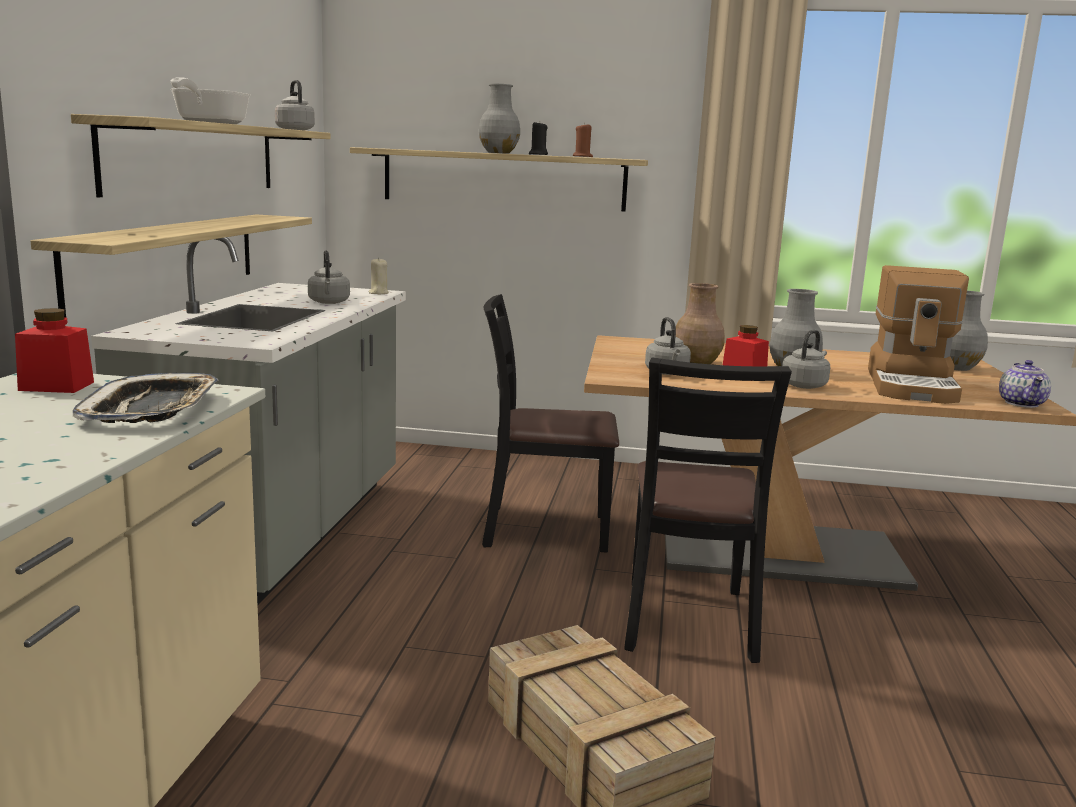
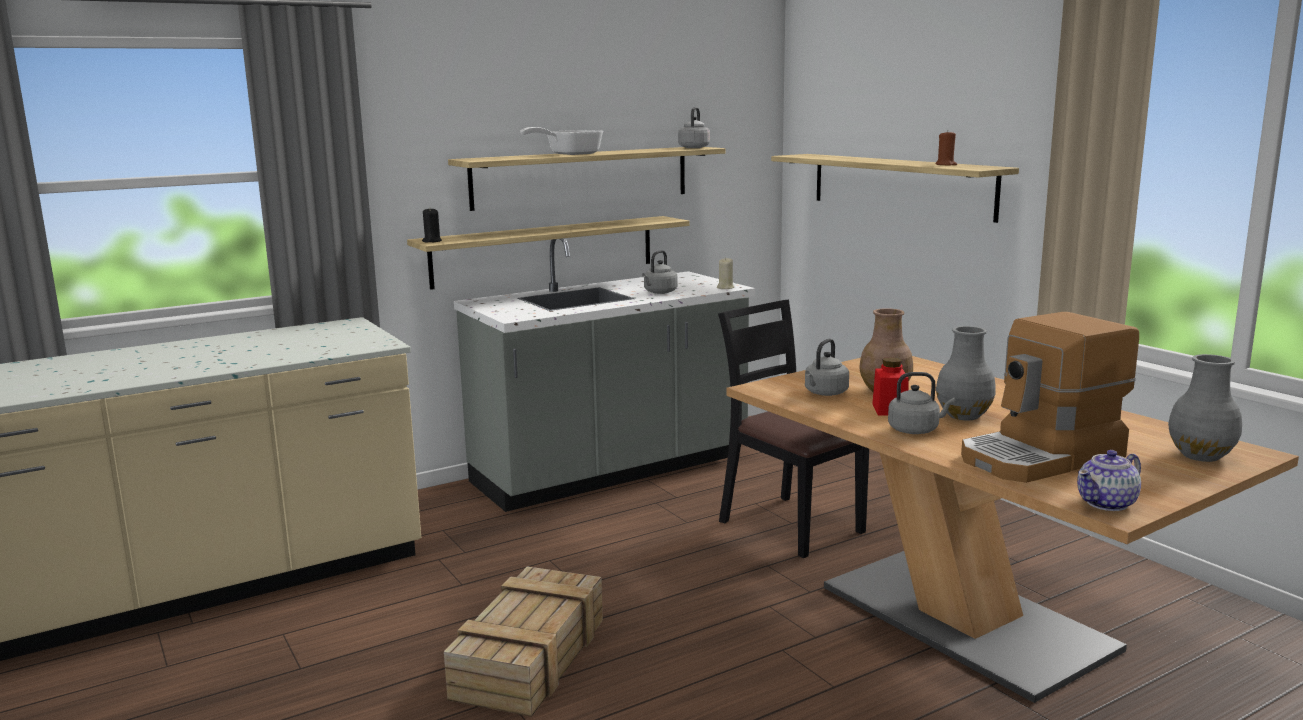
camera: 50 degrees right, 0 degrees up
(56, 386) = (339, 328): red jar -> none
(152, 409) = (331, 348): tray -> none
(498, 153) = (876, 161): grey vase -> none
(538, 154) = (903, 163): black candle -> black candle (432, 241)
(687, 620) = (755, 626): black chair -> none

